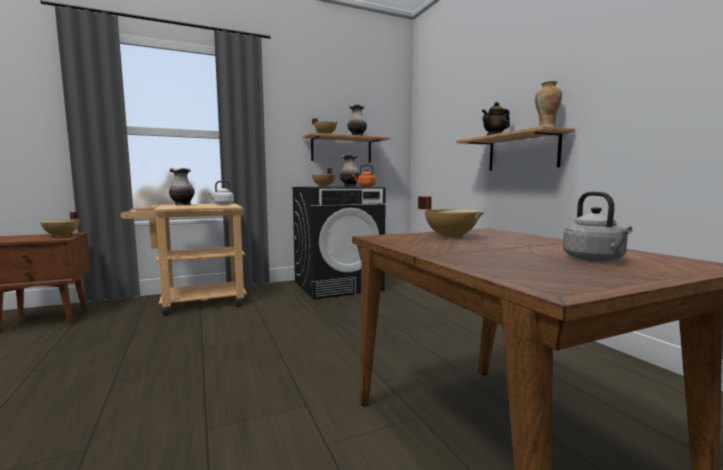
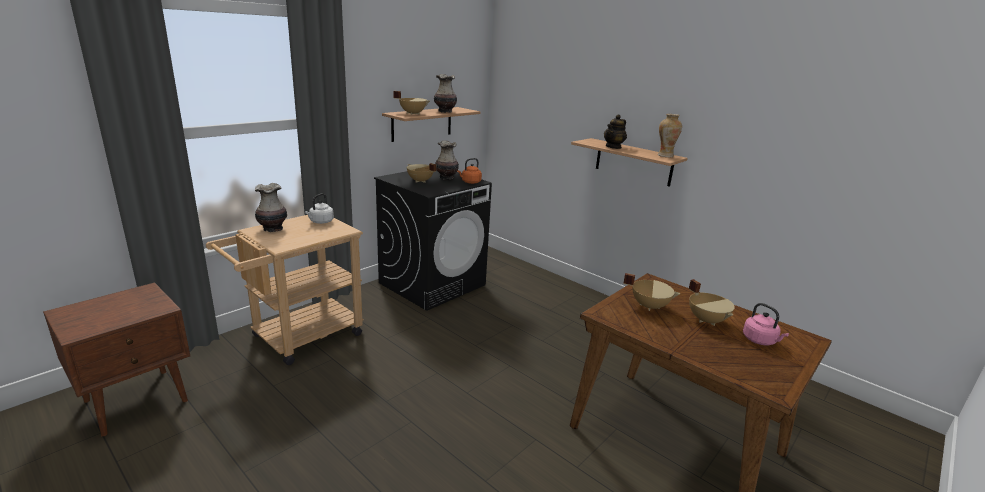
camera: 25 degrees left, 15 degrees up
(62, 236) = (147, 301): beige cooking pot -> beige cooking pot (707, 320)
(595, 259) = (760, 341): grey kettle -> pink kettle

